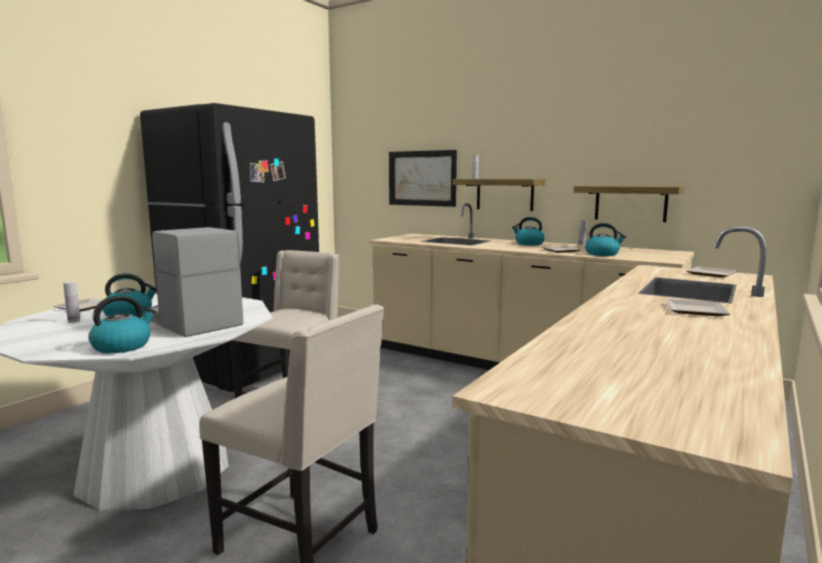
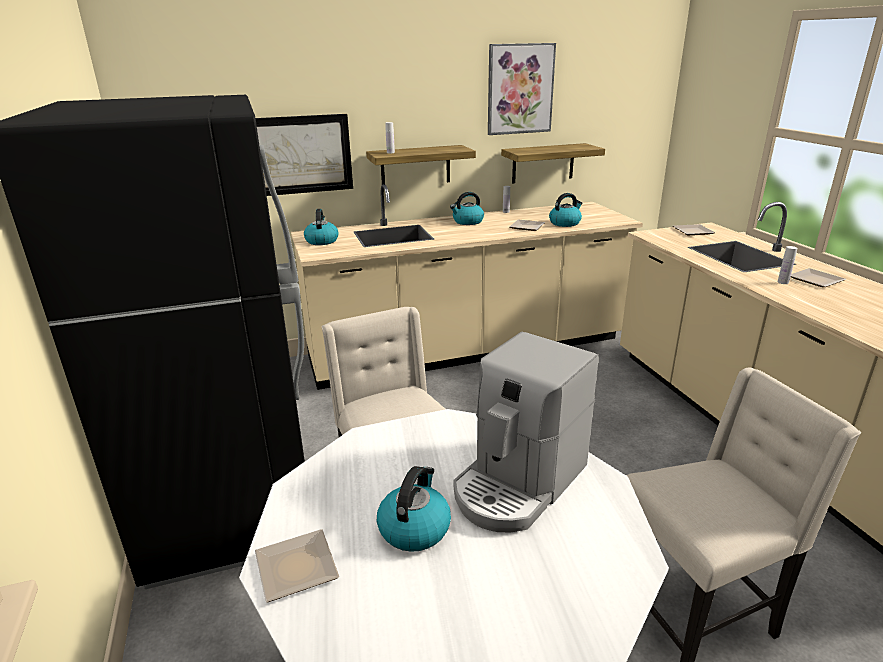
camera: 50 degrees left, 15 degrees up
(74, 321) = (397, 592): white bottle -> white bottle (783, 282)
(123, 346) = (605, 563): kettle -> kettle (321, 241)
(192, 322) = (519, 483): coffee machine -> coffee machine turned 45 degrees counterclockwise
(605, 131) = (520, 89): none -> picture

